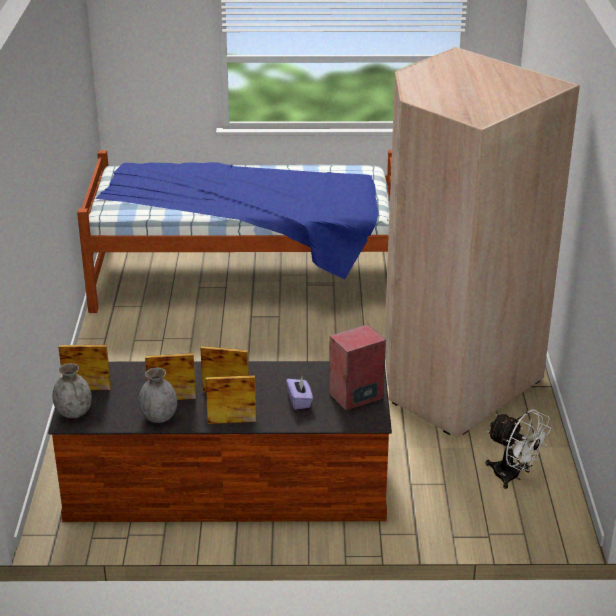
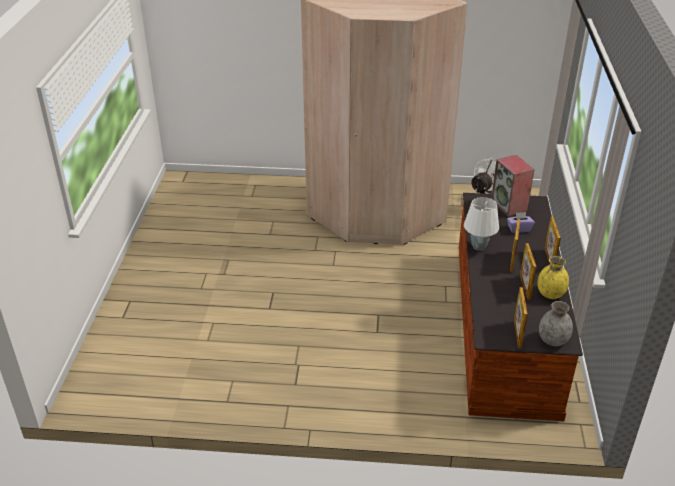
camera: 85 degrees left, 5 degrees up
(158, 417) = (550, 294): grey vase -> yellow vase
(248, 277) = (200, 308): bed -> none
(255, 368) = (478, 247): none -> white table lamp

